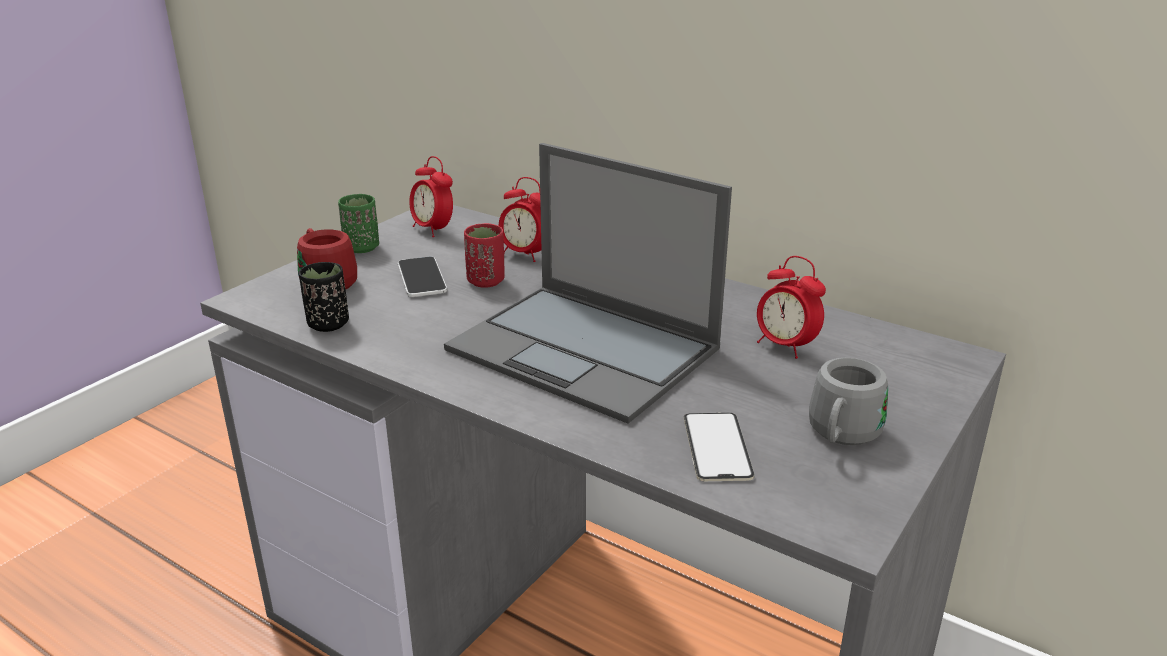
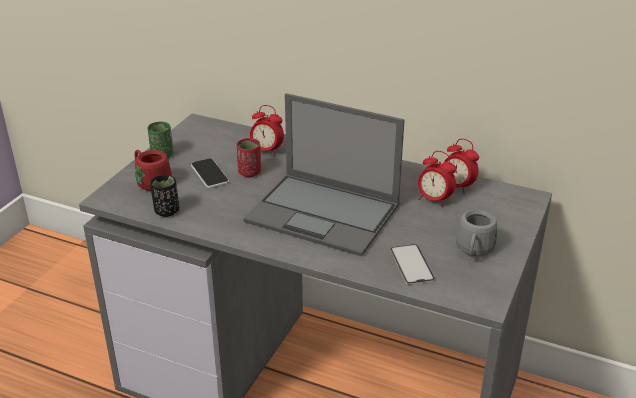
camera: 10 degrees left, 5 degrees up
(433, 230) = (202, 137): alarm clock -> alarm clock (457, 187)

